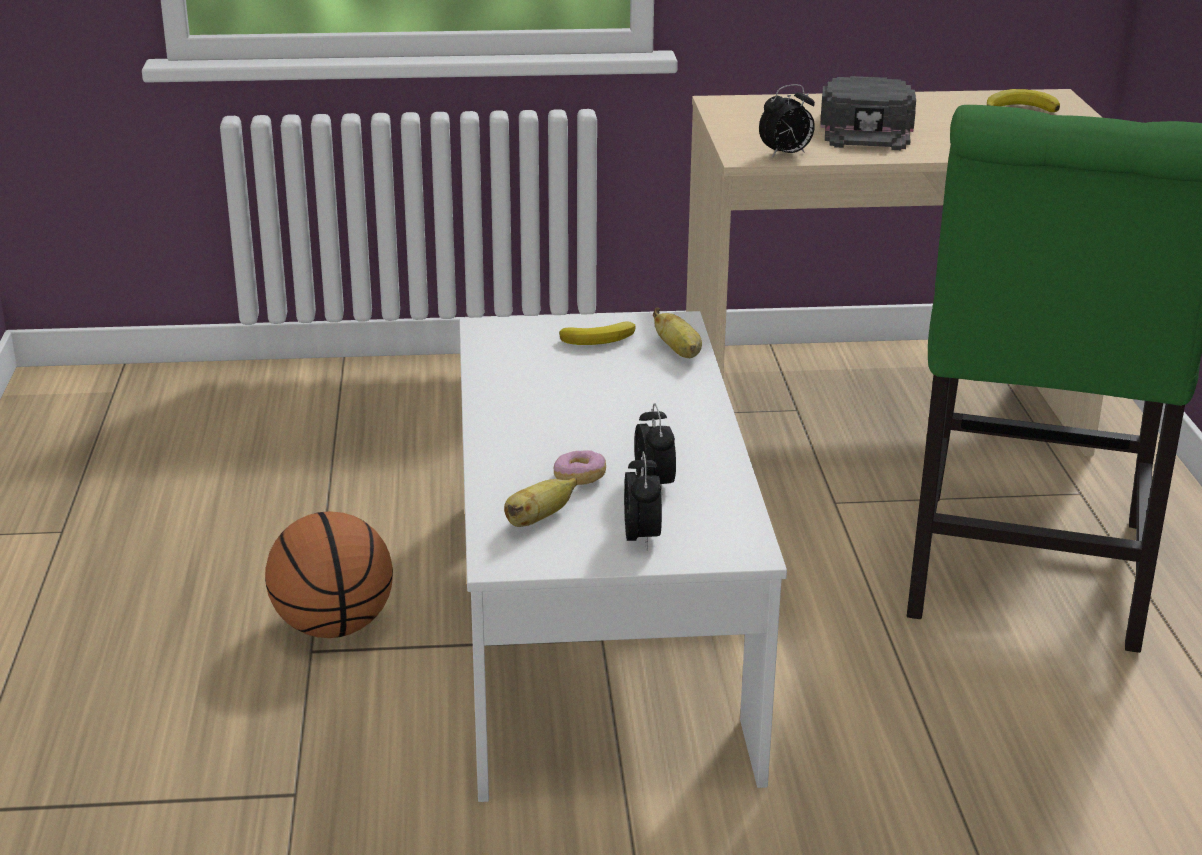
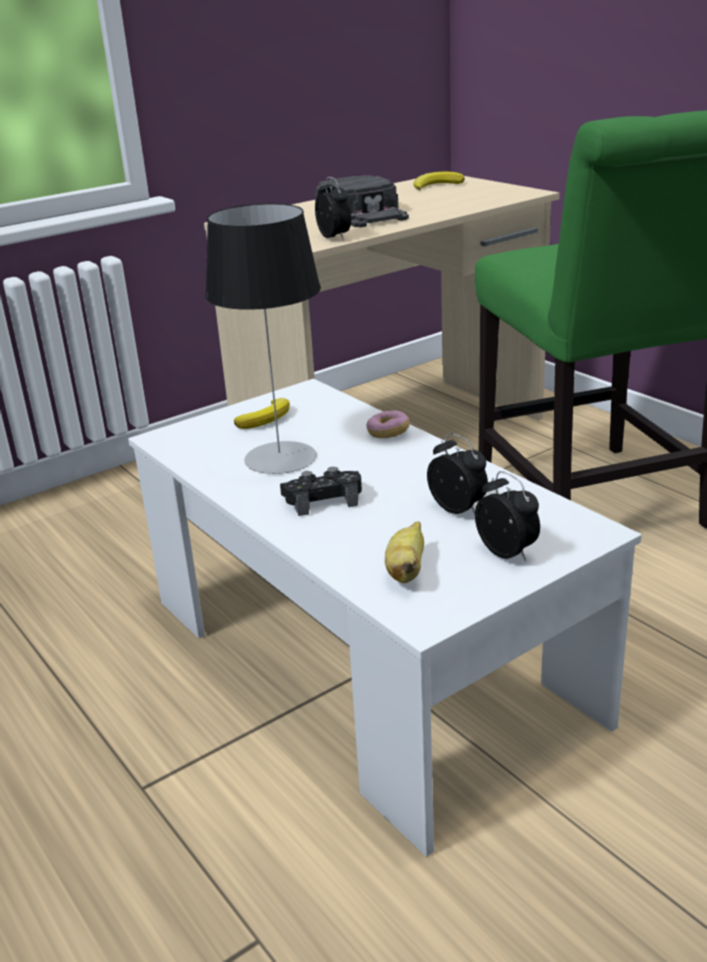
camera: 30 degrees left, 0 degrees up
(334, 627) = (142, 756): basketball -> none
(550, 434) = (322, 499): none -> black game controller
(563, 383) = (280, 458): none -> table lamp
(579, 478) = (393, 525): donut -> donut (388, 433)
(679, 352) = (339, 409): banana -> none
(786, 154) = (335, 238): alarm clock -> alarm clock turned 60 degrees counterclockwise

